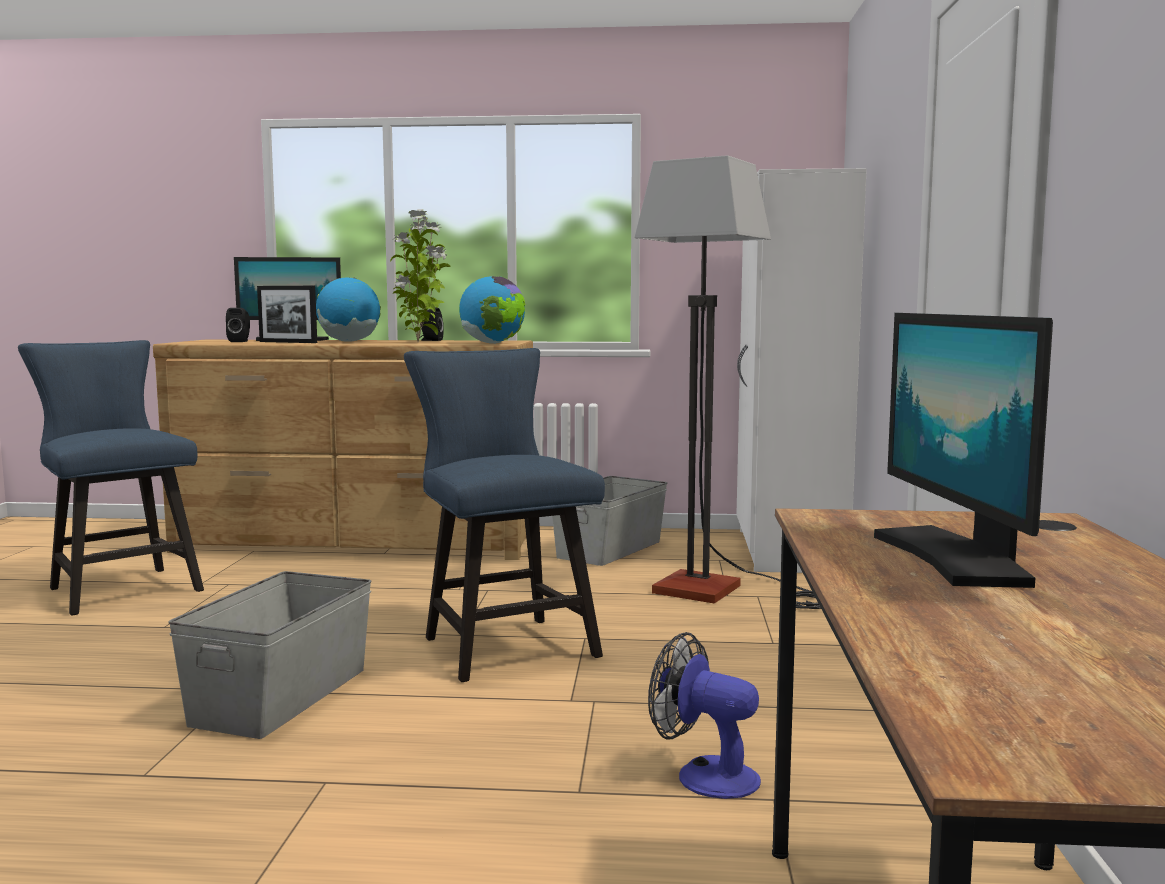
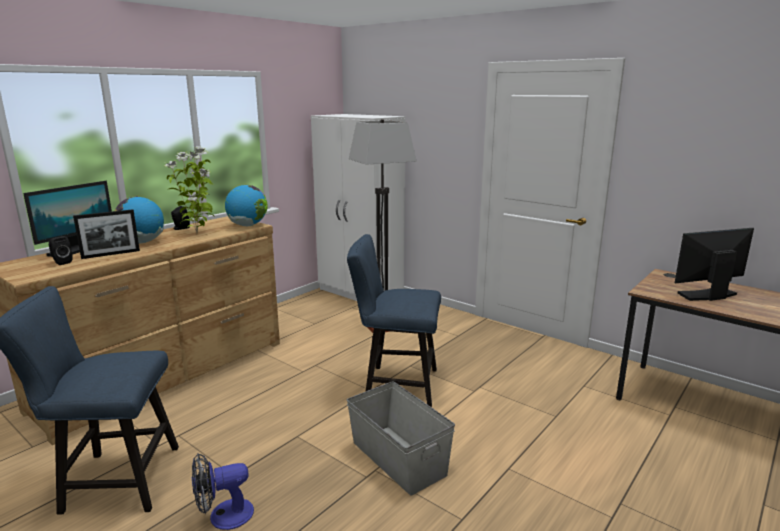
camera: 55 degrees left, 10 degrees up
(610, 549) = (300, 320): grey storage box -> none
(704, 775) = (559, 390): fan -> fan (223, 516)
(954, 558) = (708, 295): monitor -> monitor turned 135 degrees clockwise

